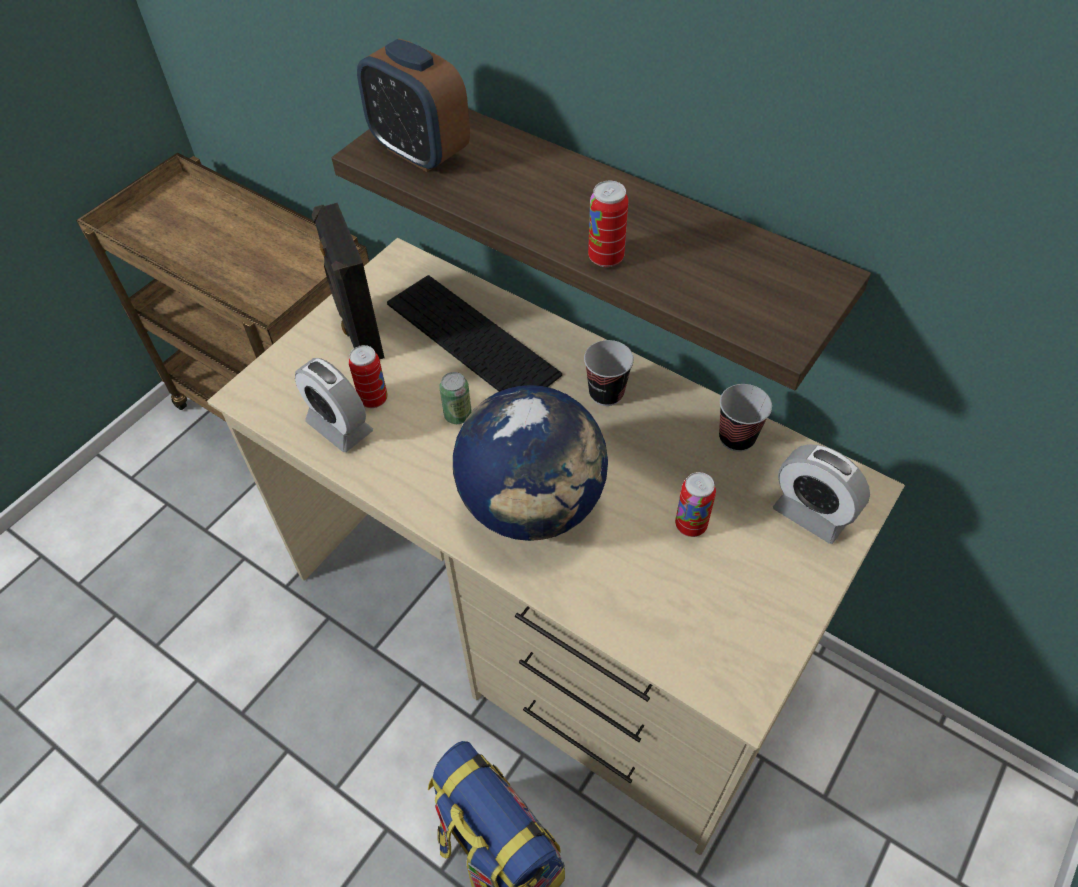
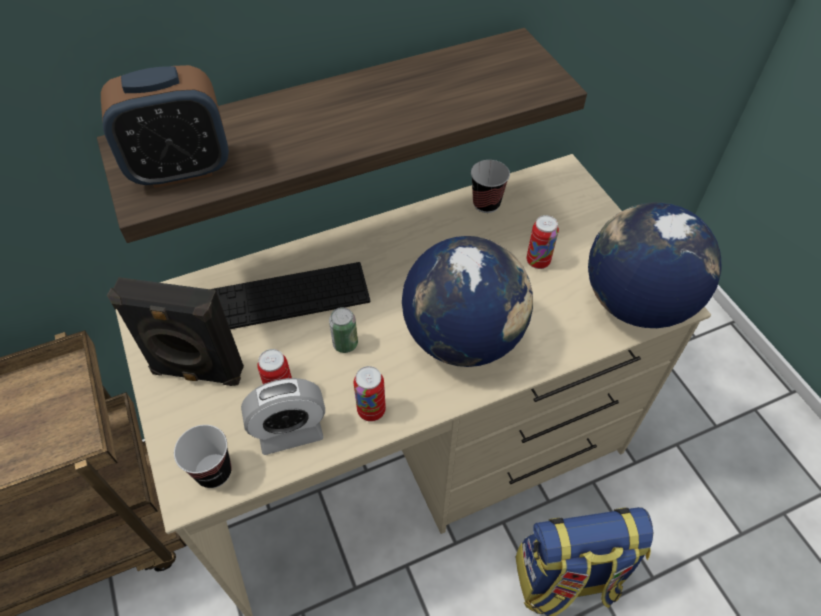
camera: 60 degrees left, 0 degrees up
(606, 258) = (410, 124): can -> can (371, 410)
(606, 393) = (397, 248): cup -> cup (214, 472)
(707, 651) = (635, 303): none -> globe
(811, 514) = (566, 202): alarm clock -> none

